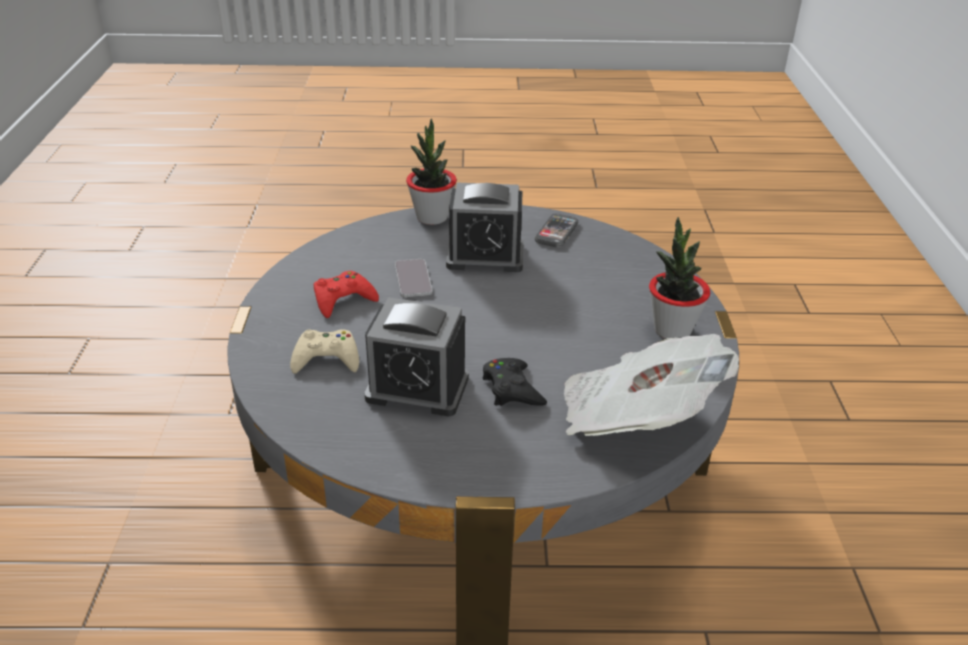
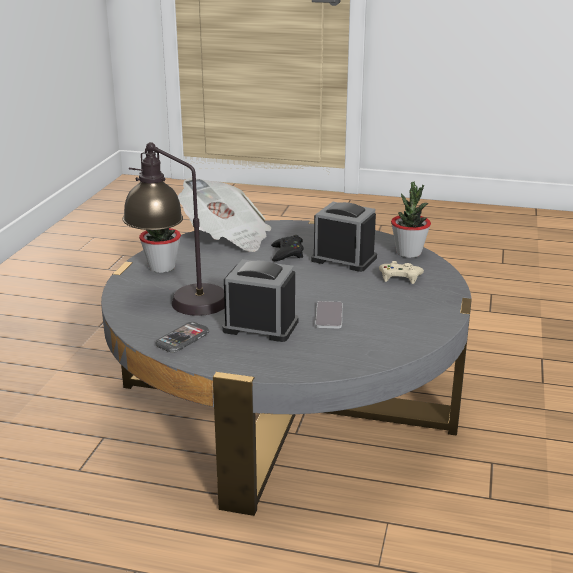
camera: 165 degrees left, 10 degrees down
(343, 299) = (387, 308): red game controller -> none
(432, 217) = (293, 368): potted plant -> potted plant (408, 253)
(602, 279) = (178, 299): none -> table lamp

